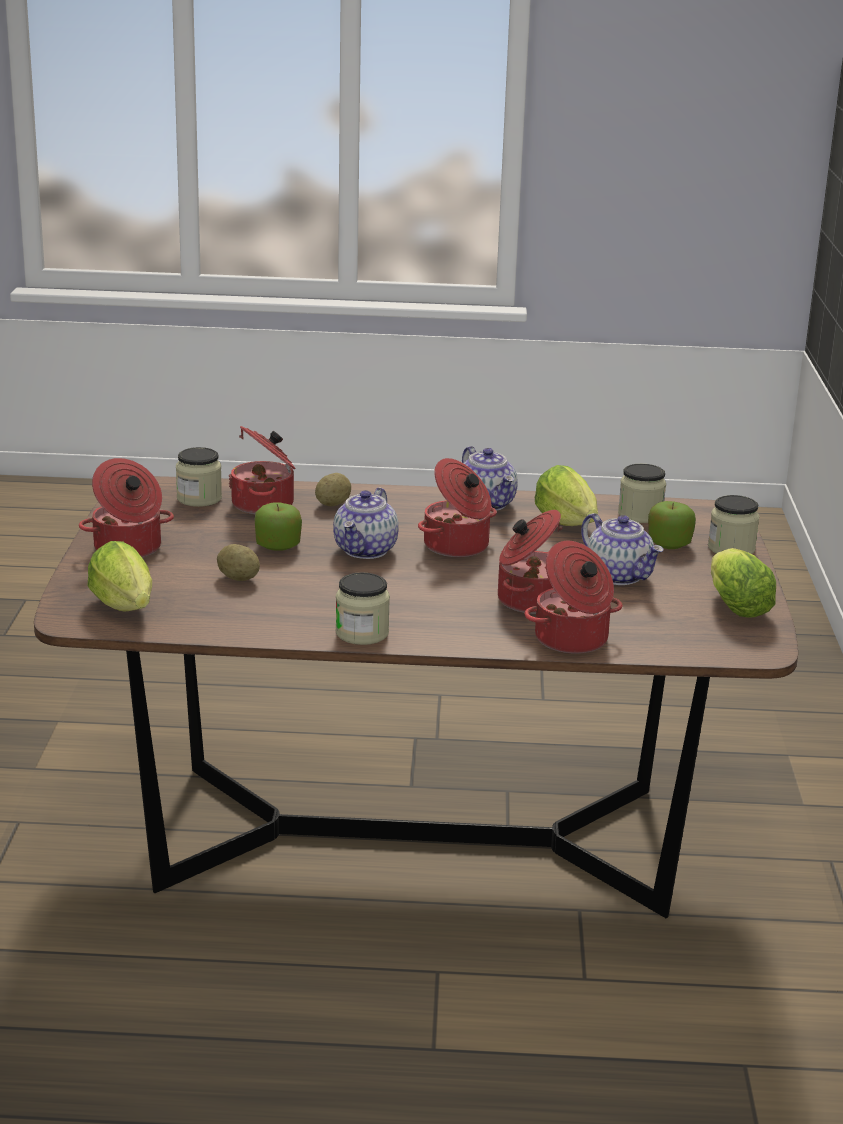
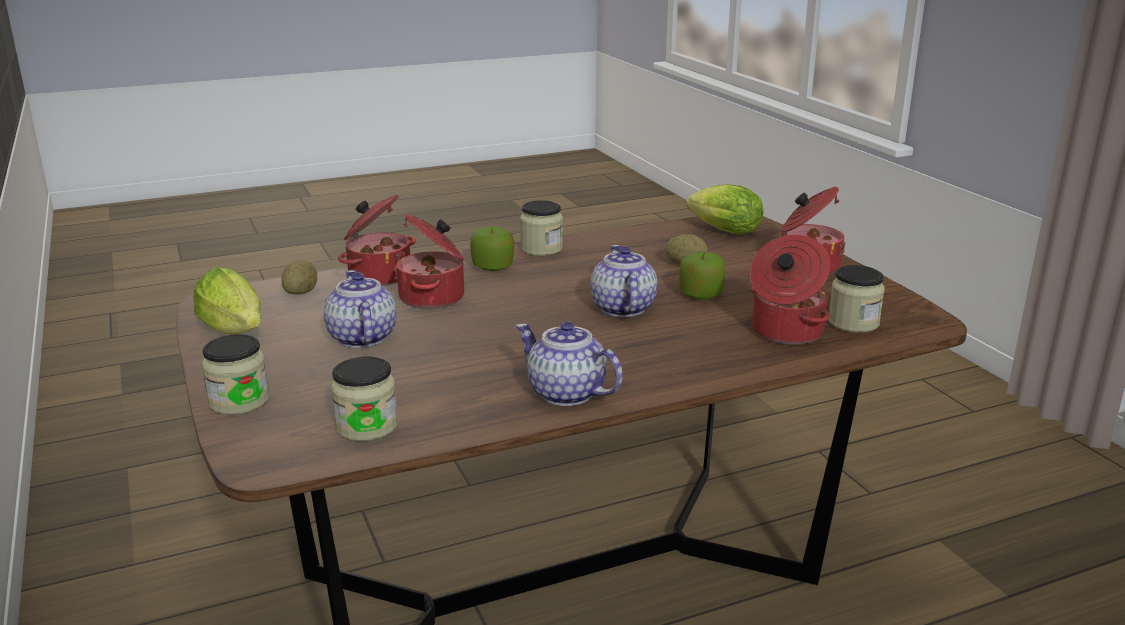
camera: 155 degrees right, 0 degrees up
(333, 504) = (724, 349): potato -> potato (300, 293)
(457, 546) = (543, 331): cooking pot -> none
(569, 525) = (448, 387): lettuce -> none
(619, 576) = (361, 337): teapot -> teapot turned 45 degrees clockwise
(669, 543) = (317, 390): apple -> apple (493, 267)

